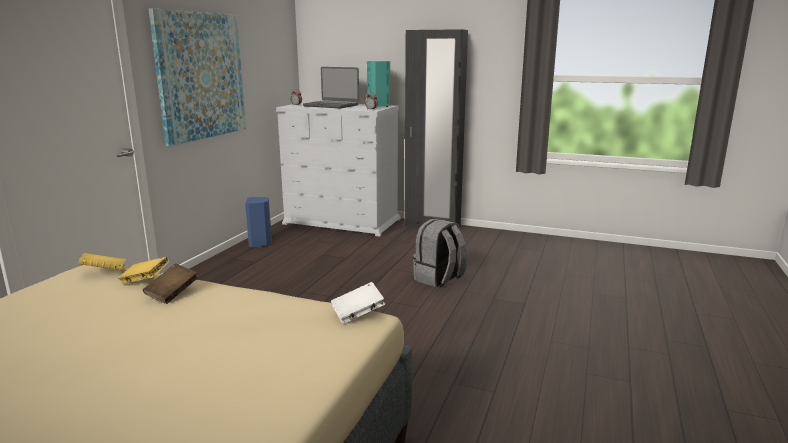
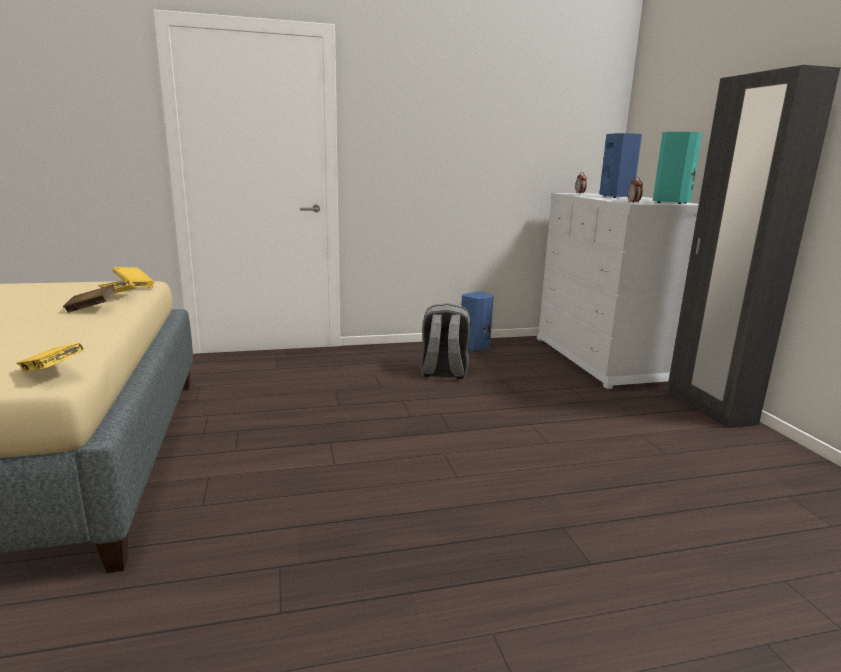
camera: 55 degrees right, 0 degrees up
(201, 76) = (434, 143): picture -> none
(331, 105) = (617, 197): laptop -> blue speaker
(358, 314) = (52, 372): white book -> yellow book
(439, 279) = (555, 464): grey backpack -> grey backpack (443, 372)

